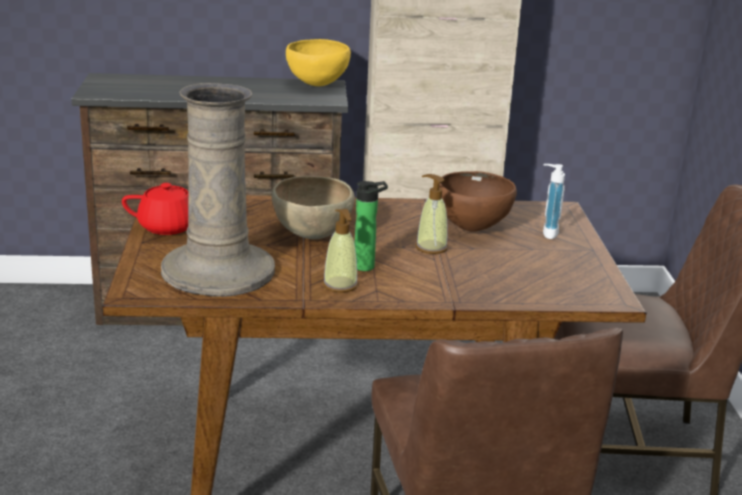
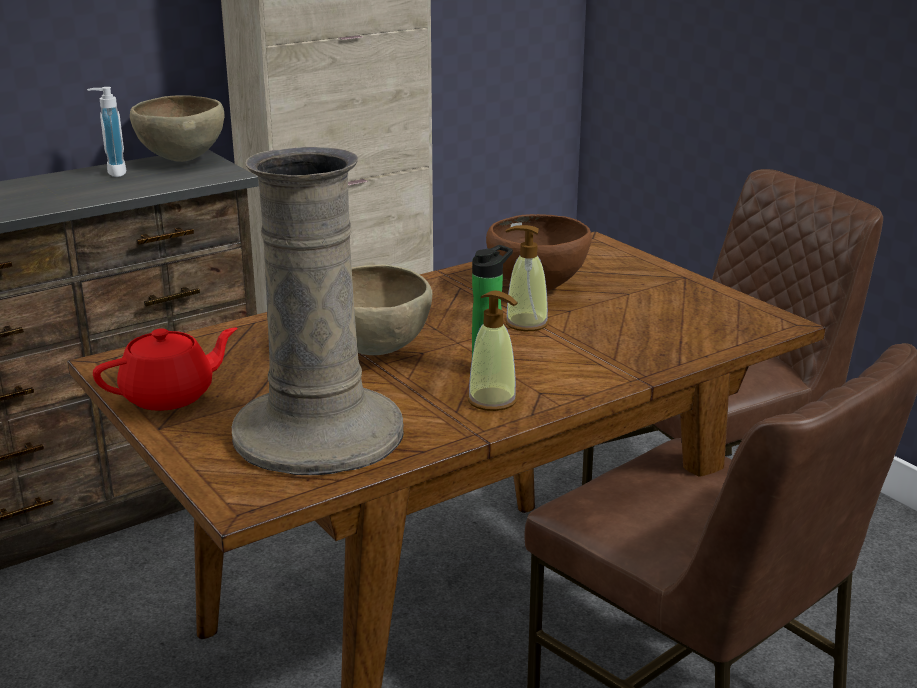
camera: 30 degrees left, 0 degrees up
(317, 85) = (182, 160): yellow bowl -> brown bowl
(546, 233) = (616, 272): soap dispenser -> soap dispenser (112, 172)

